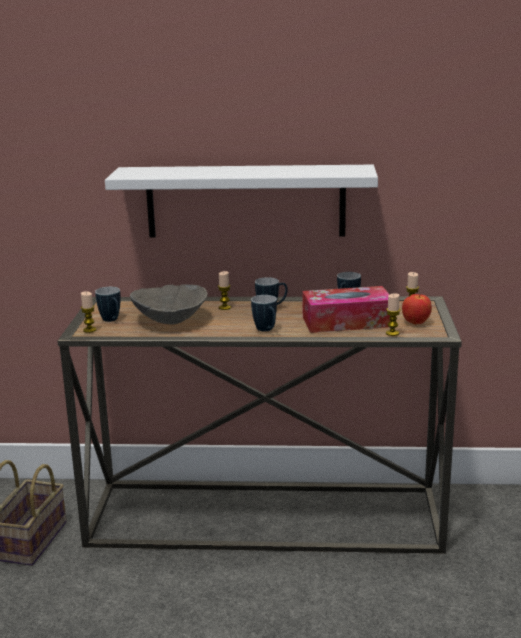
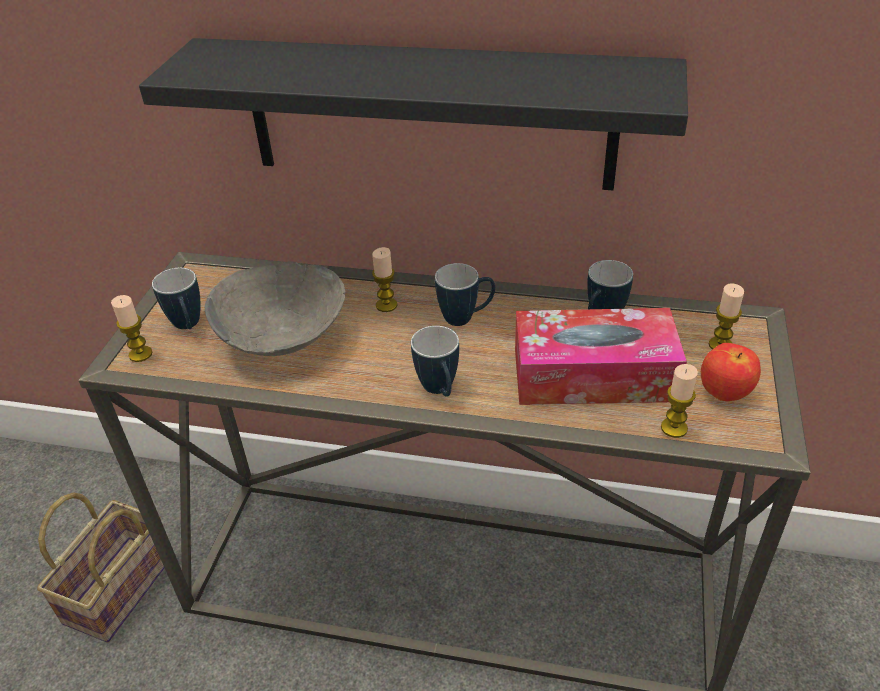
camera: 10 degrees right, 20 degrees up
(245, 201) = (429, 114): white shelf -> black shelf

